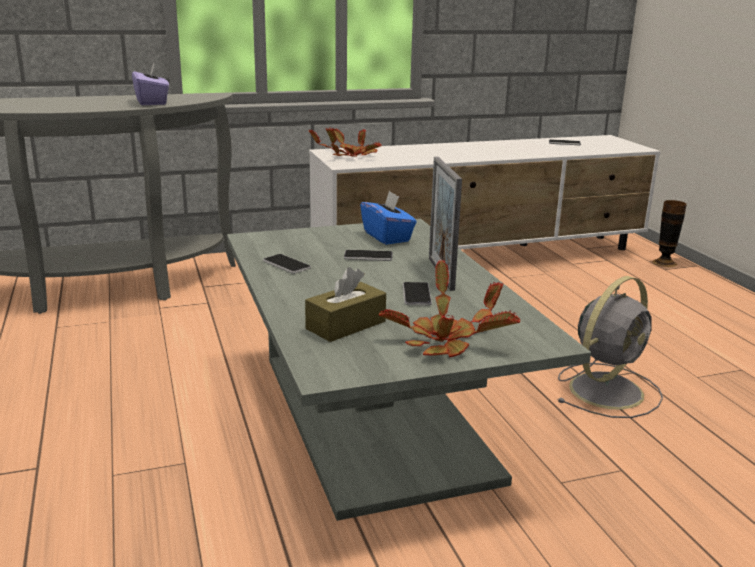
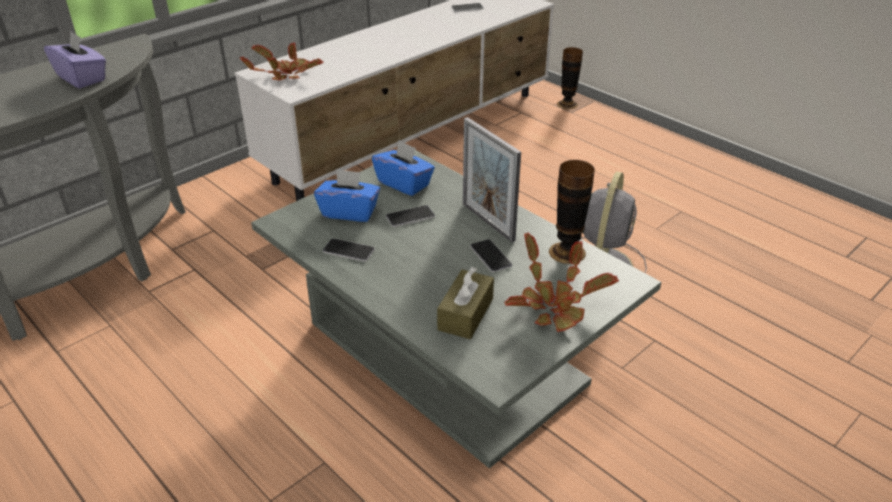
camera: 25 degrees left, 15 degrees up
(316, 243) = (349, 212): none -> blue tissue box
(502, 308) = (567, 252): none -> vase

